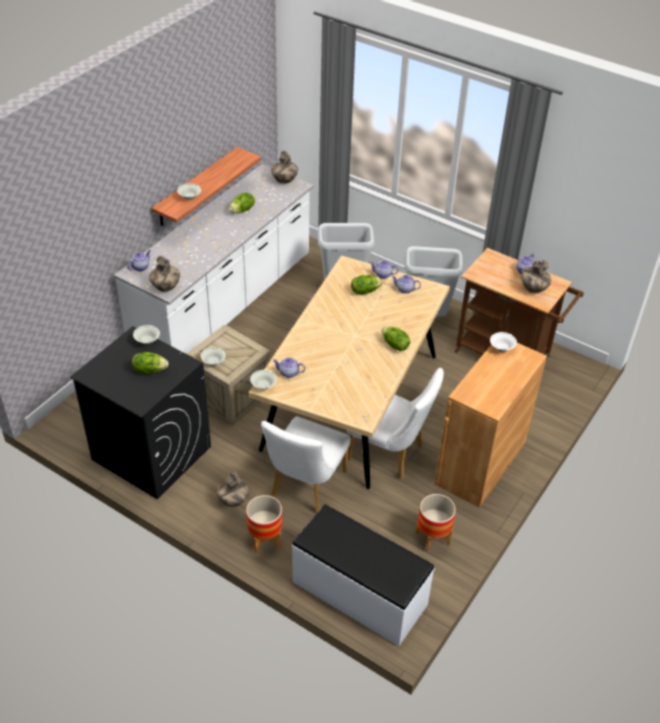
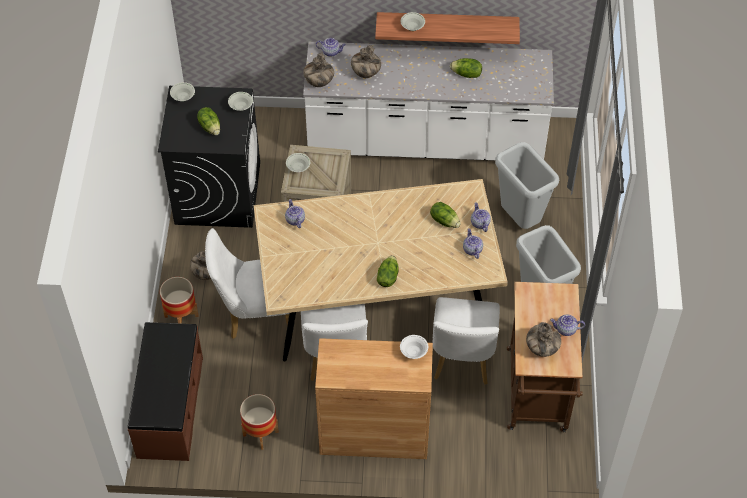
camera: 60 degrees right, 10 degrees up
(263, 386) = (267, 211): white bowl -> white bowl (183, 98)
(284, 181) = (539, 79): vase -> vase (365, 73)
(359, 594) = (169, 407): white bench -> brown bench
(448, 381) = (462, 361): none -> white chair

